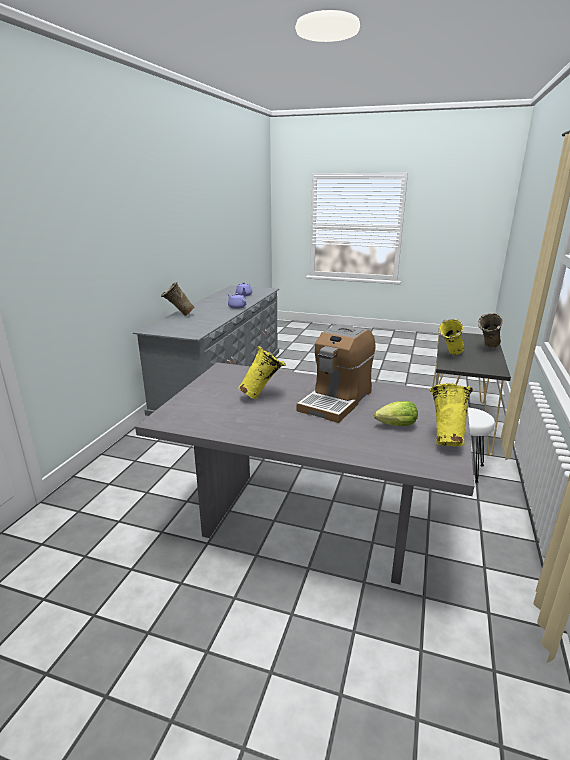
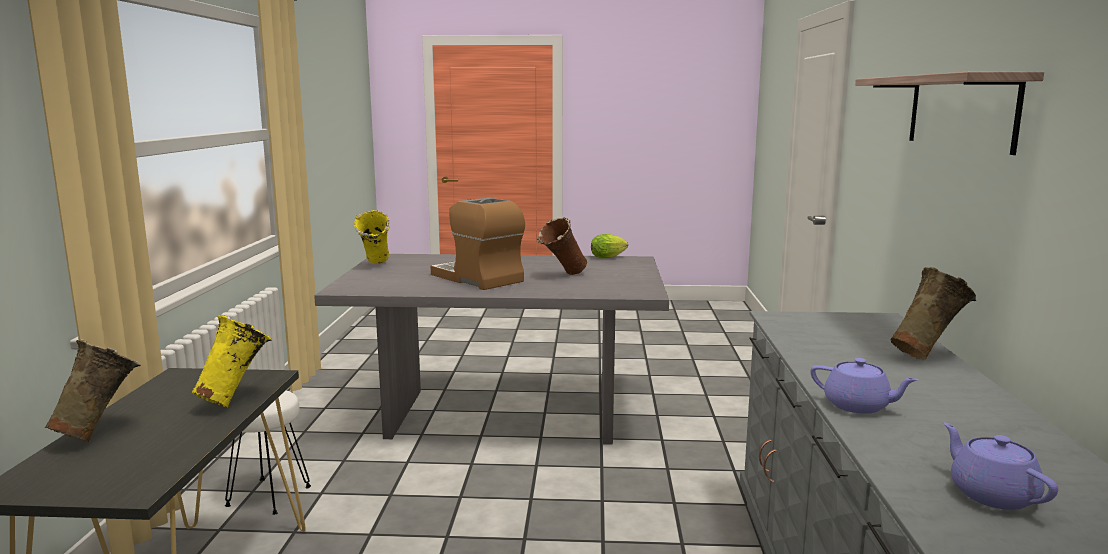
camera: 165 degrees right, 10 degrees down
(131, 224) = (960, 111): none -> shelf
(263, 396) = (562, 276): yellow vase -> brown vase
(336, 400) = (478, 278): coffee machine -> coffee machine turned 60 degrees counterclockwise
(394, 426) = (419, 269): lettuce -> lettuce (609, 257)

